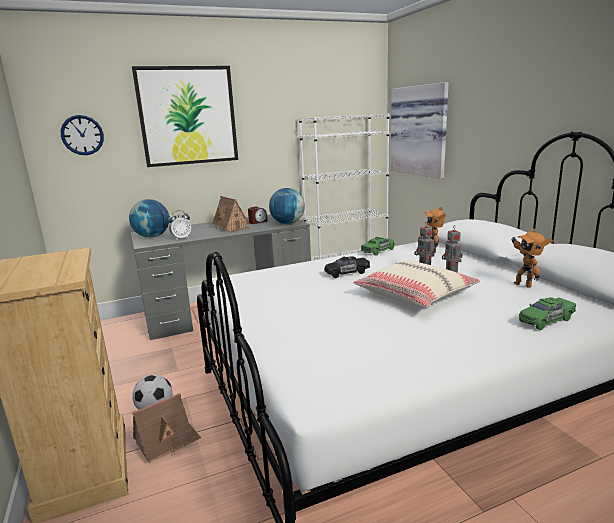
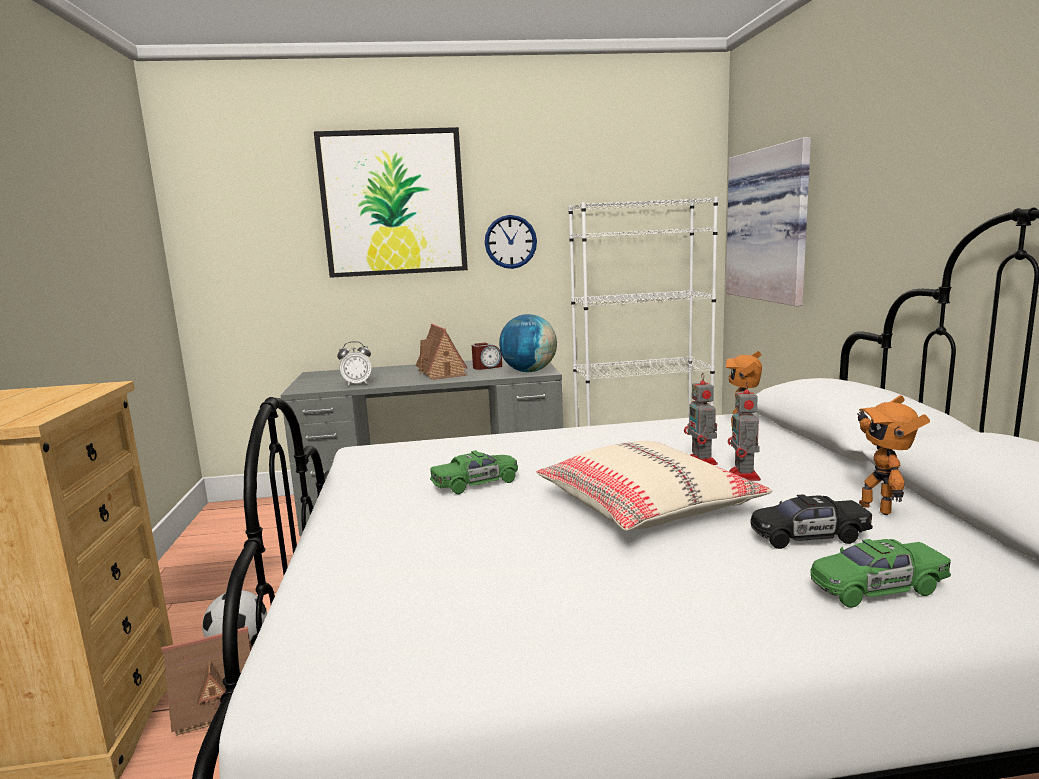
camera: 15 degrees right, 5 degrees down
(82, 135) = (243, 230): wall clock -> wall clock (510, 242)
(152, 236) = (322, 380): globe -> none
(347, 273) = (560, 456): black toy car -> black toy car (808, 537)
(378, 251) = (644, 424): green toy car -> green toy car (476, 484)

